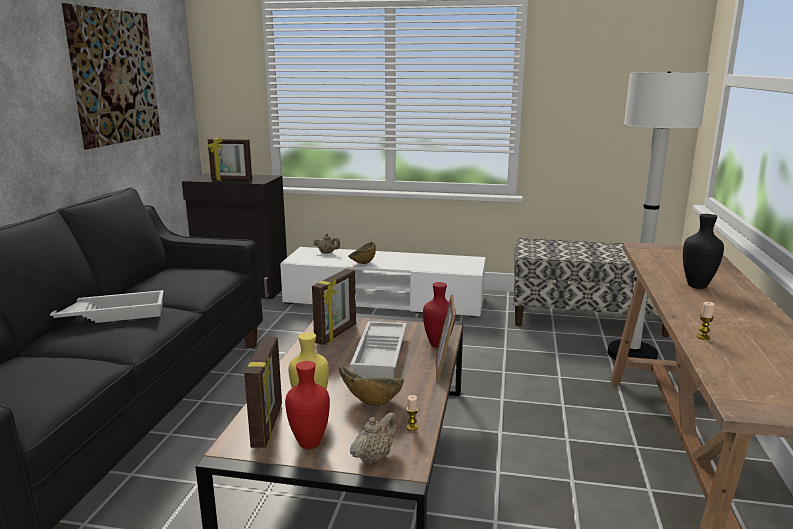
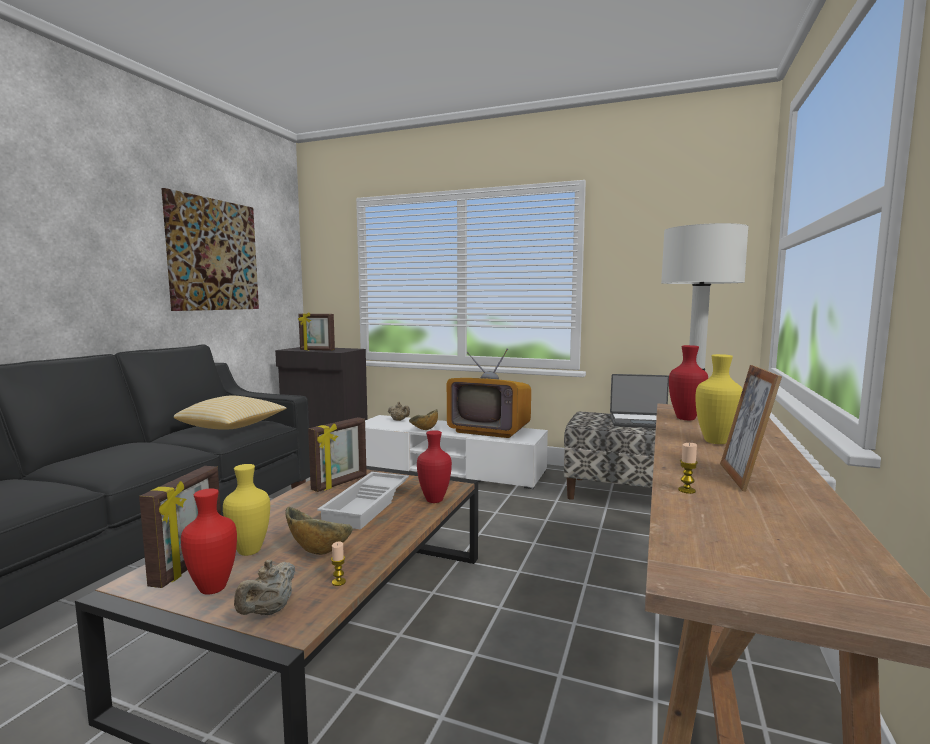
camera: 10 degrees right, 10 degrees down
(112, 313) = (130, 448): white tray -> none
(192, 280) = (232, 427): none -> pillow
(374, 457) = (268, 611): beige teapot -> beige teapot turned 150 degrees clockwise
(429, 260) = (489, 430): none -> television
(443, 369) = (422, 524): picture frame -> picture frame (743, 477)
(583, 249) = (640, 422): none -> laptop
(659, 260) = (687, 418): none -> red vase
(697, 286) = (716, 441): black vase -> yellow vase

